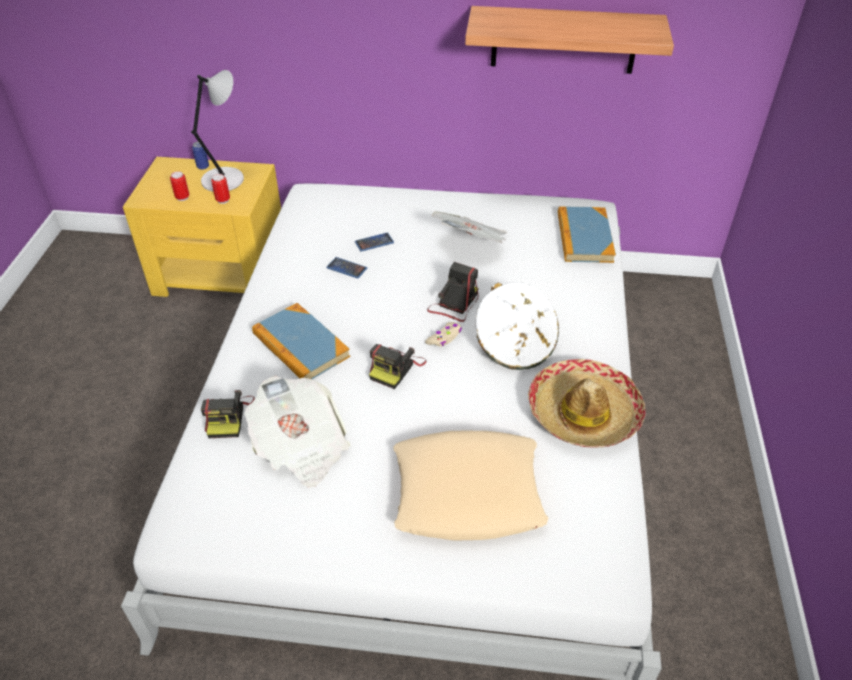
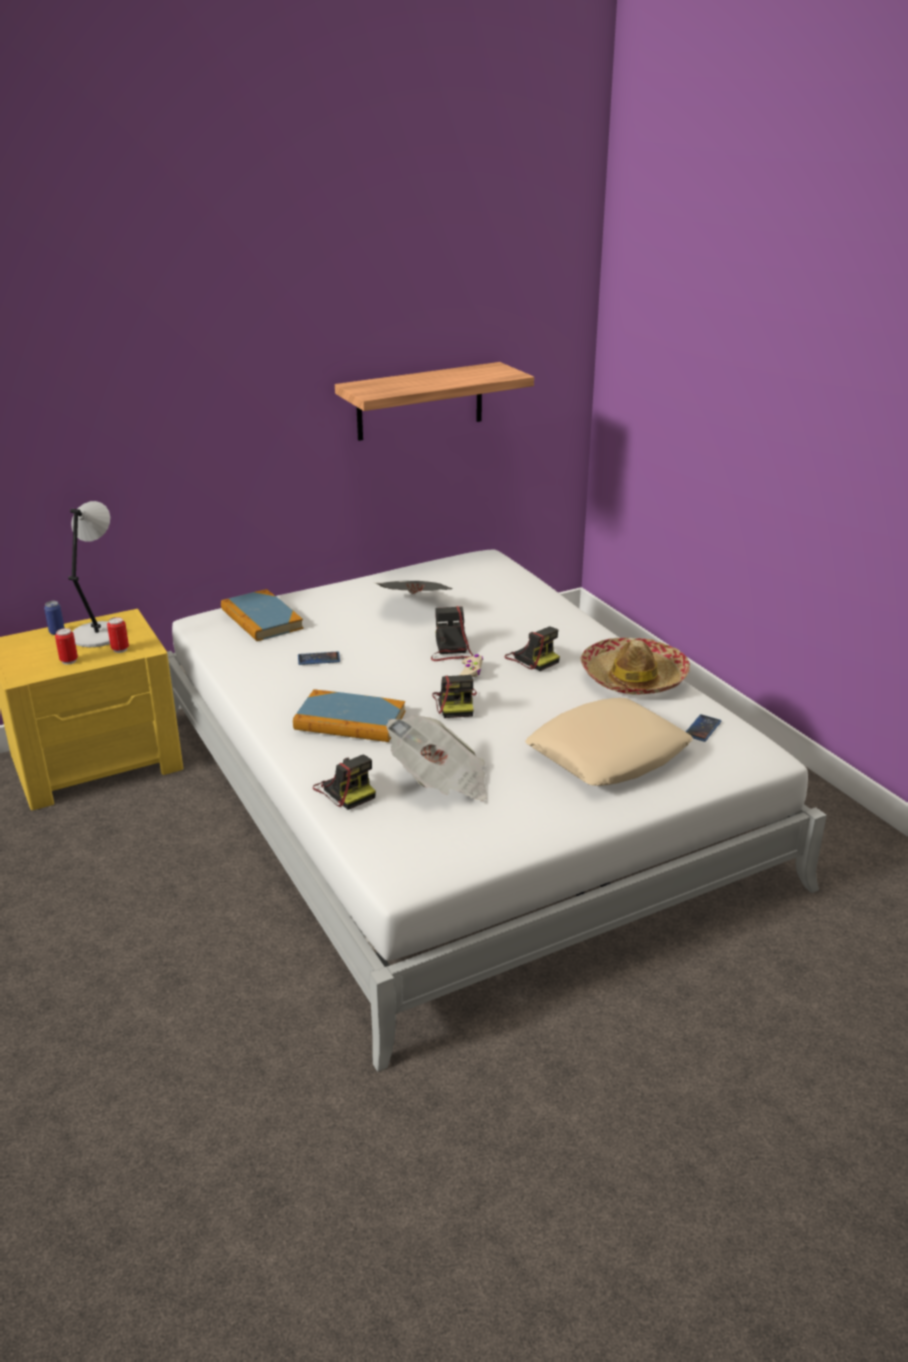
camera: 35 degrees left, 15 degrees down
(374, 242) = (320, 634): phone -> phone (702, 728)
(515, 345) = (532, 658): white hat -> camera
(584, 237) = (503, 574): book -> book (261, 619)

